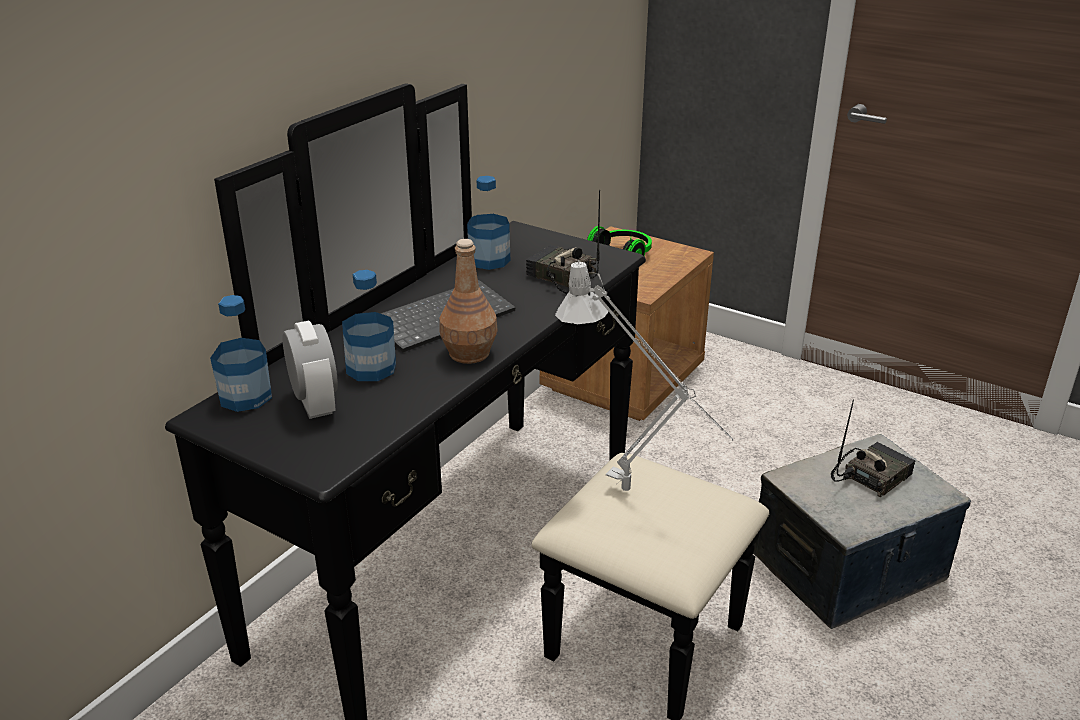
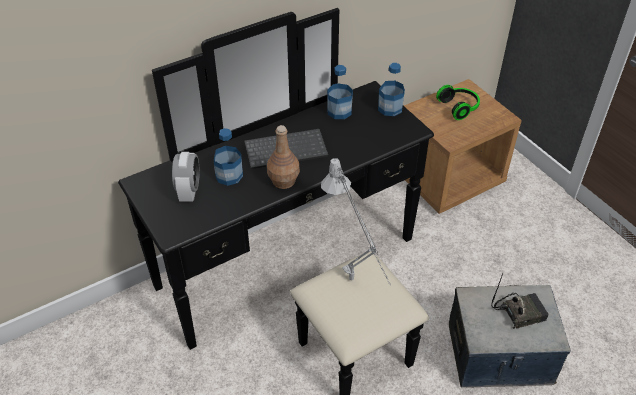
camera: 25 degrees right, 15 degrees up
(245, 397) = (161, 175): bottle -> bottle (390, 108)
(560, 278) = (370, 137): radio -> none

